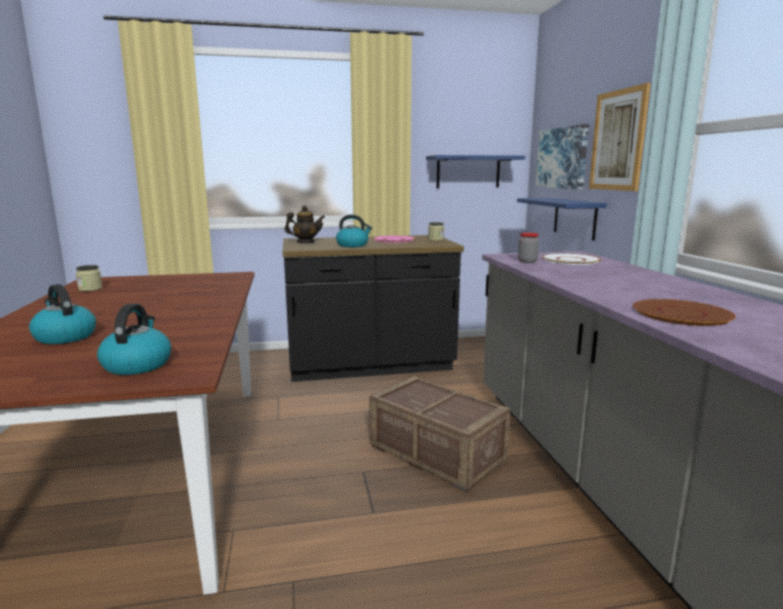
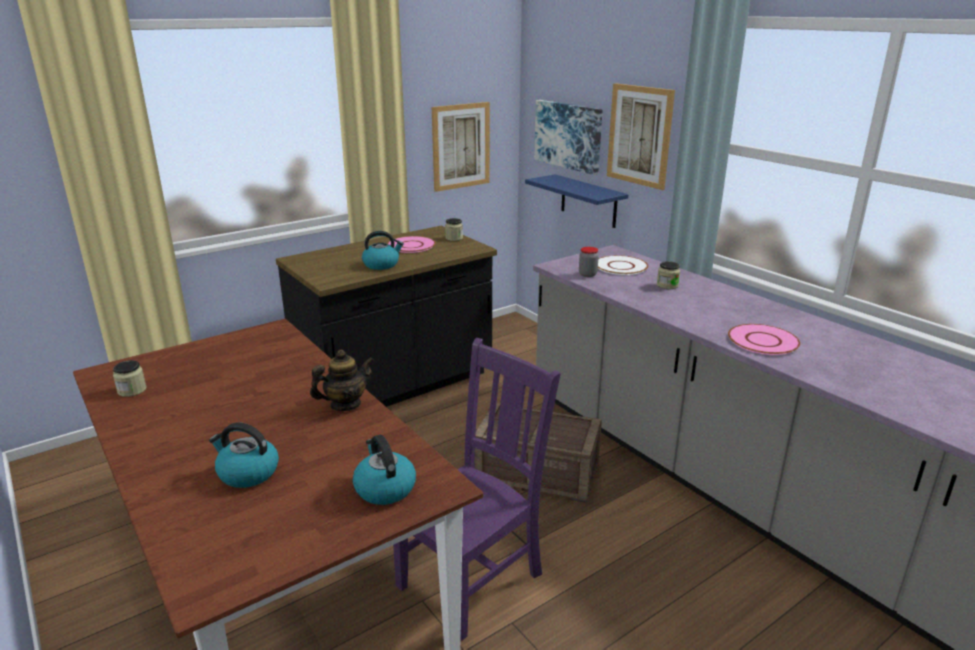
camera: 25 degrees left, 10 degrees up
(296, 526) = (474, 577): none -> purple chair
(305, 242) = (319, 266): teapot -> teapot (345, 404)
(468, 172) = (461, 146): blue shelf -> picture
(606, 273) = (667, 285): none -> jar
(682, 314) = (763, 340): brown plate -> pink plate

